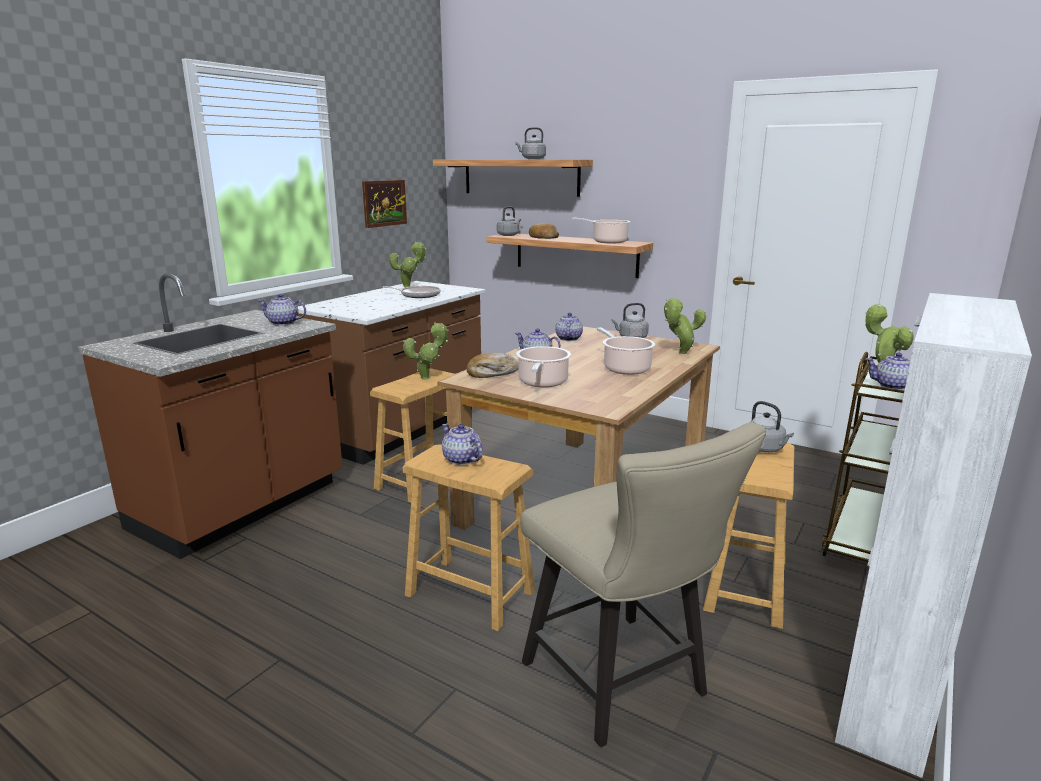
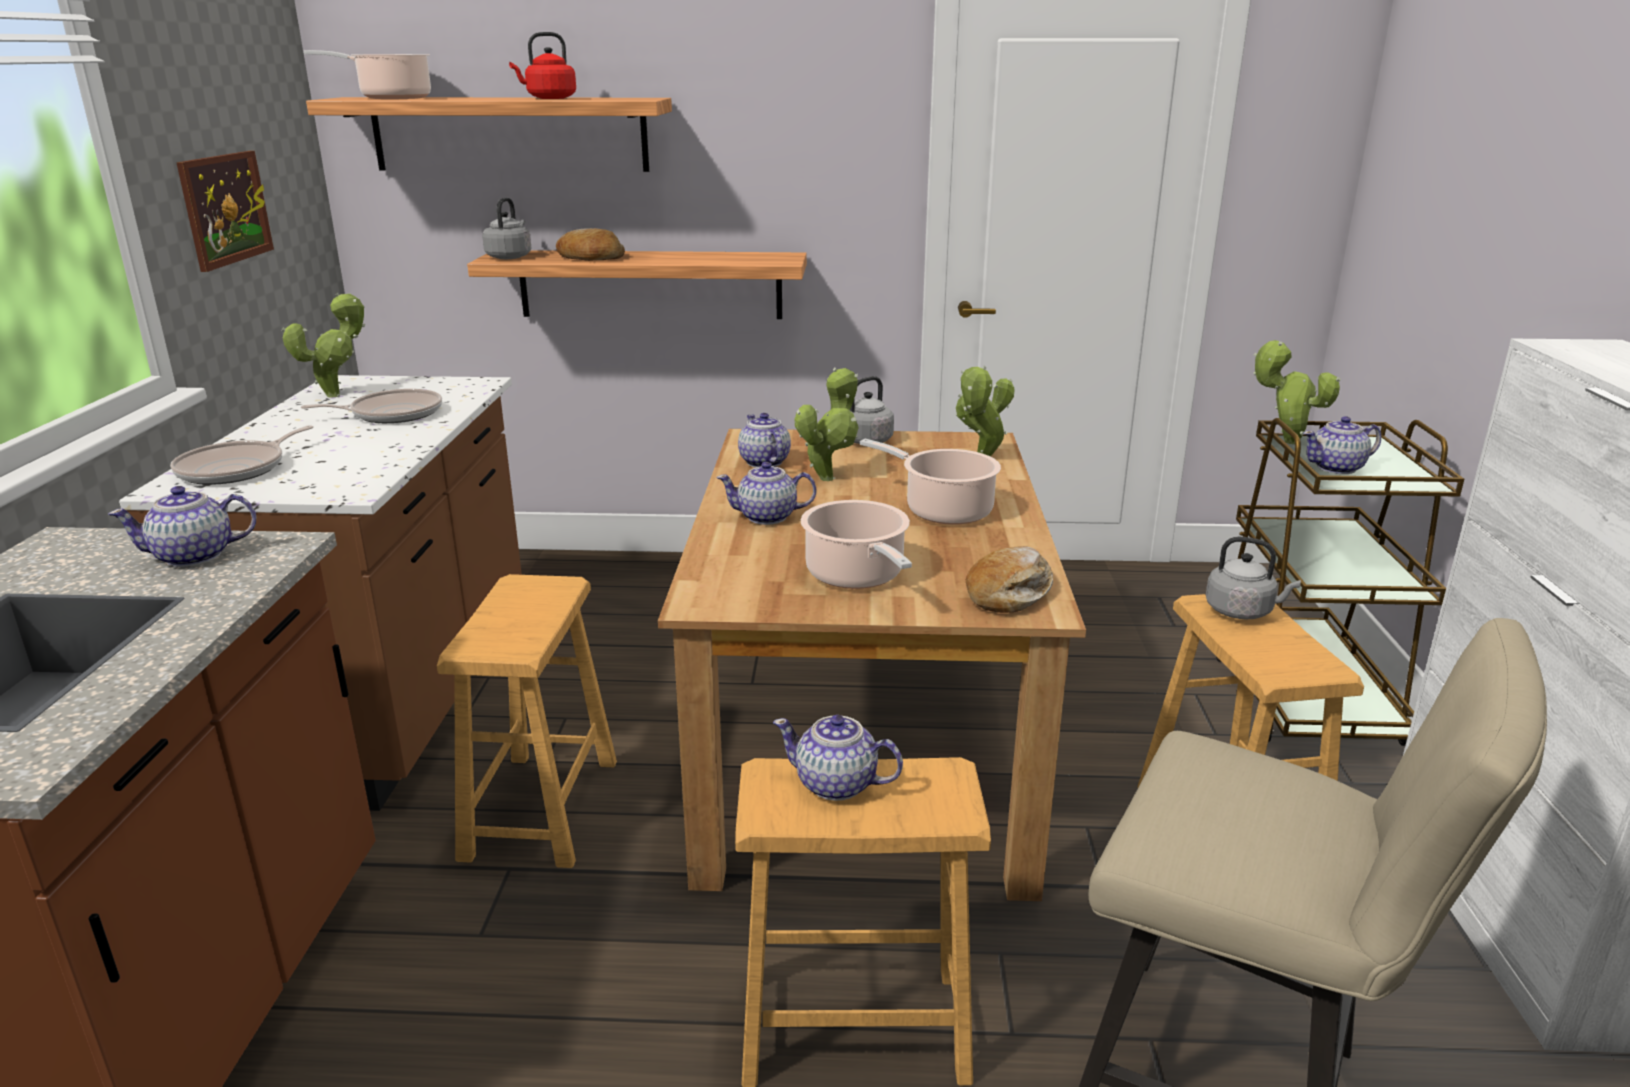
camera: 30 degrees left, 5 degrees up
(339, 304) = (237, 469): none -> frying pan
(428, 378) = (532, 600): potted plant -> potted plant (829, 477)
(492, 373) = (738, 574): bread -> bread (1009, 593)
(532, 159) = (549, 98): grey kettle -> red kettle
(607, 241) = (729, 258): cooking pot -> cooking pot (391, 98)

